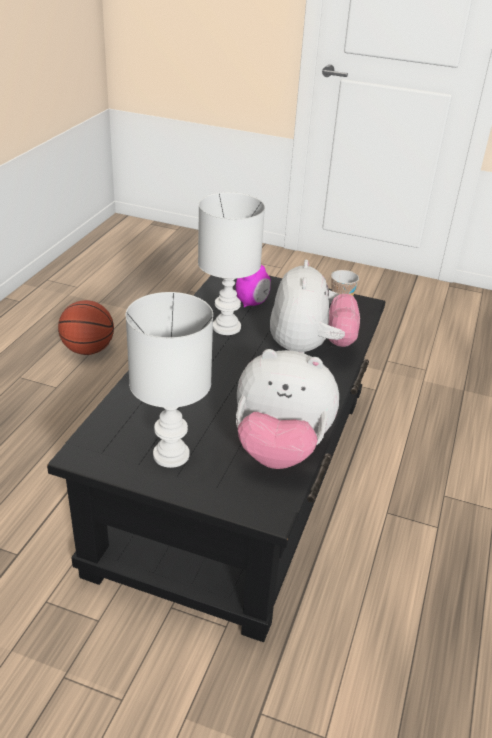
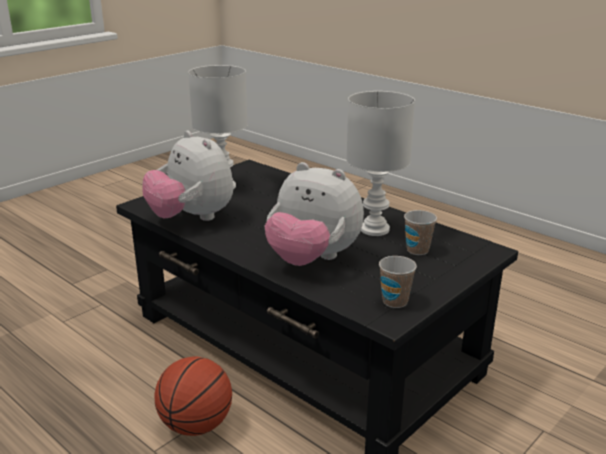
camera: 115 degrees right, 10 degrees down
(88, 350) = (536, 298): basketball -> basketball (196, 425)
(252, 303) = (417, 250): alarm clock -> cup
(280, 449) = (191, 218): plush toy -> plush toy turned 75 degrees counterclockwise

